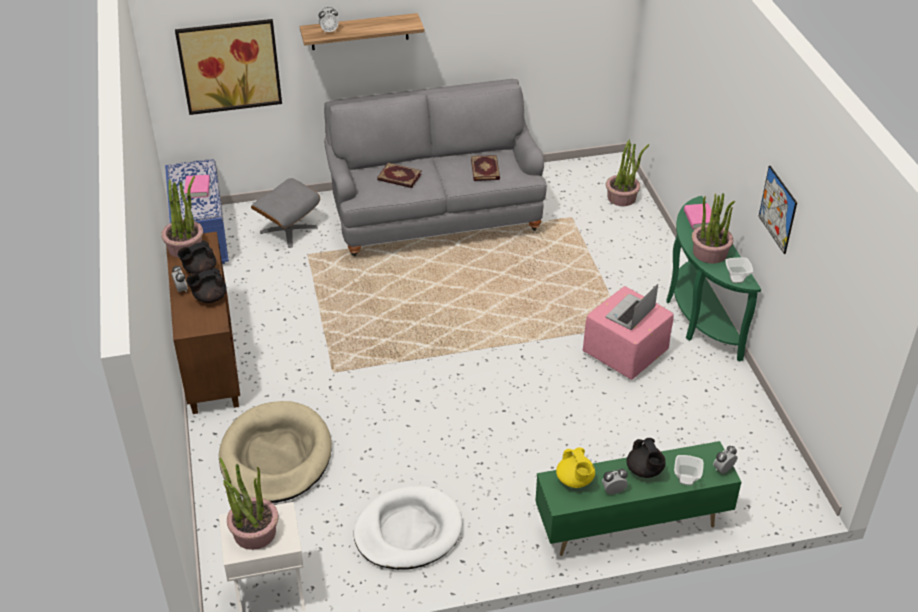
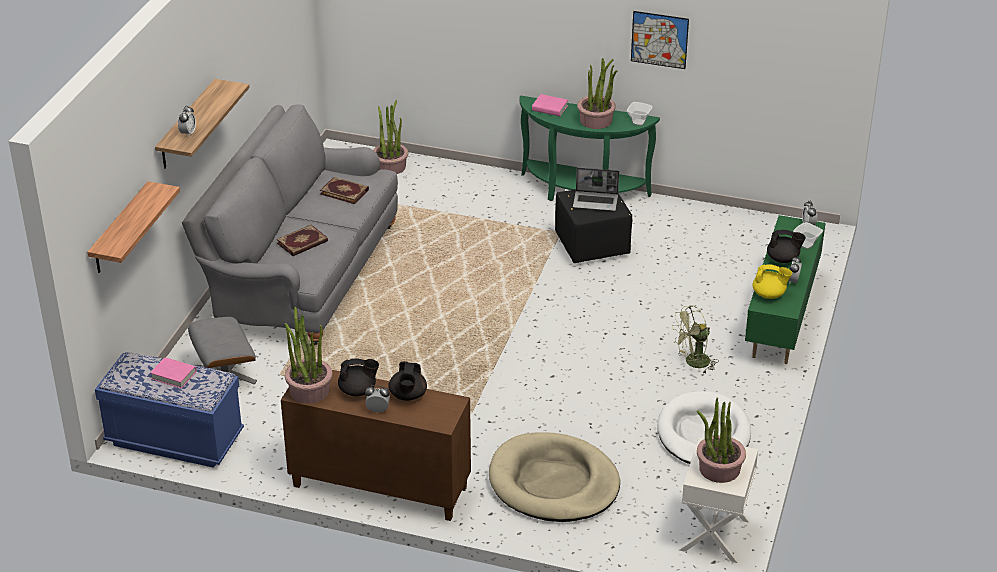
camera: 60 degrees left, 5 degrees down
(199, 270) = (358, 391): black teapot -> black teapot turned 90 degrees counterclockwise
(229, 66) = (120, 229): picture -> shelf
(507, 485) = (693, 363): none -> green fan
(625, 354) = (593, 245): pink ottoman -> black ottoman
(630, 314) = (596, 202): laptop -> laptop turned 60 degrees counterclockwise

